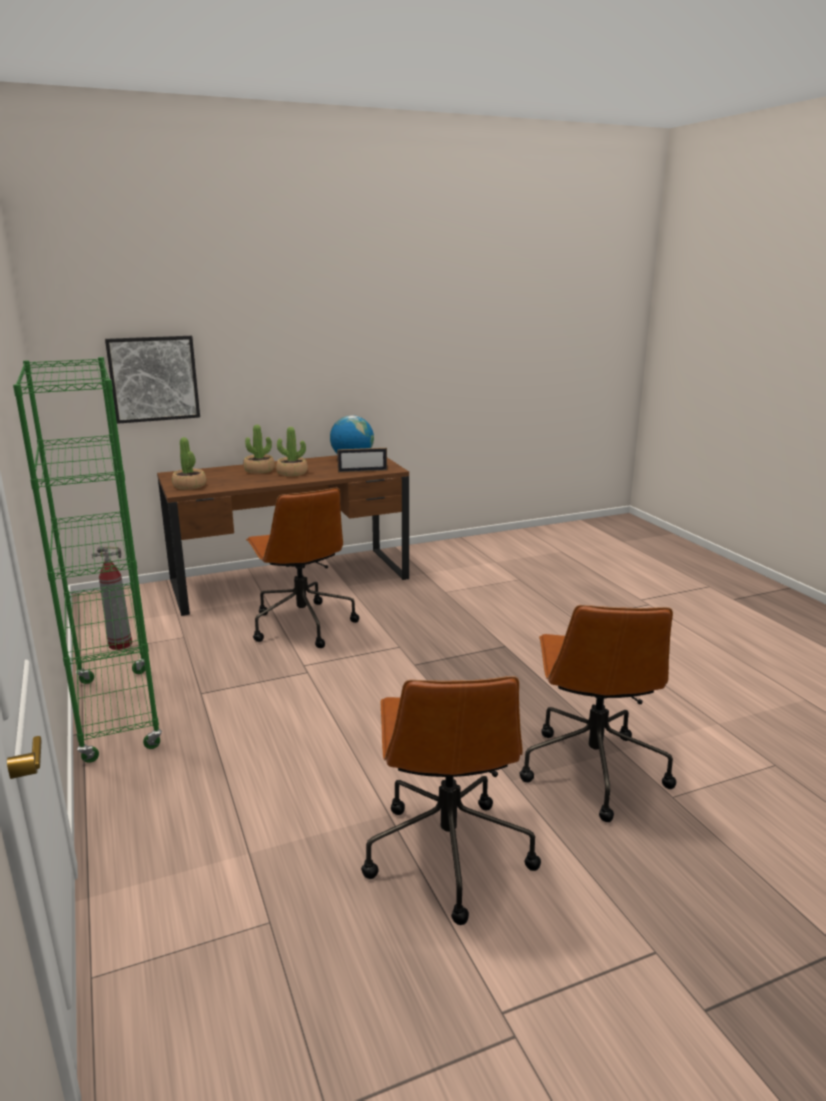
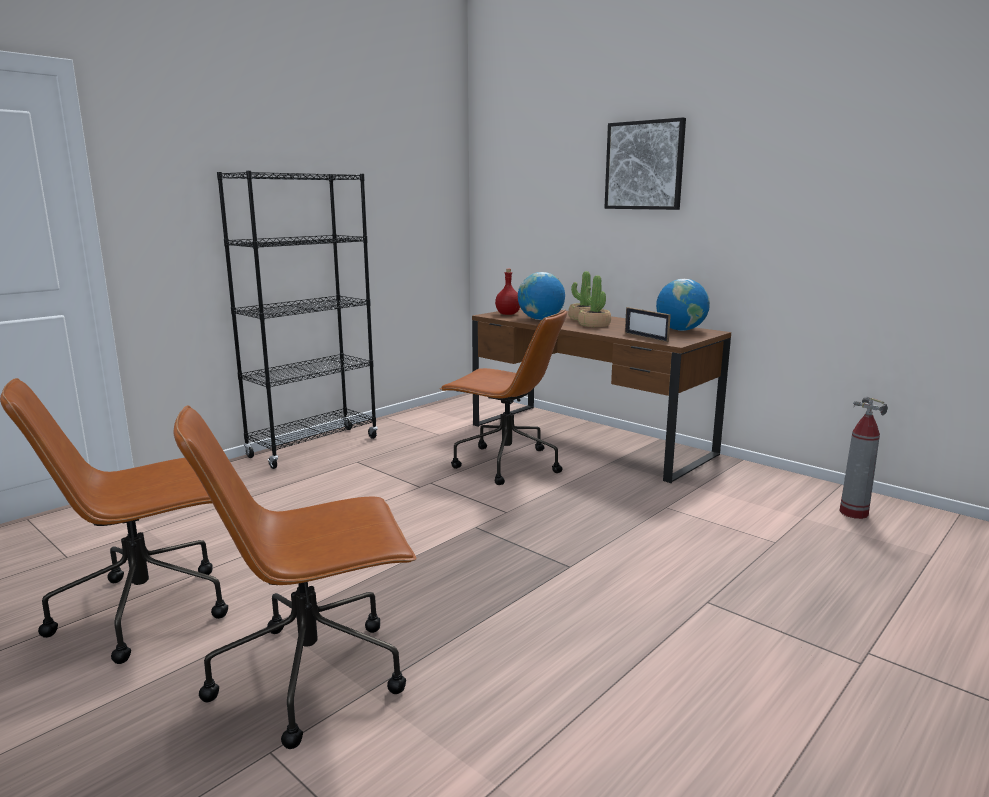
camera: 65 degrees right, 5 degrees down
(117, 713) = (314, 447): green bookcase -> black bookcase
(120, 644) = (409, 422): fire extinguisher -> fire extinguisher (853, 513)
(153, 379) = (538, 220): picture -> picture (644, 165)
(190, 486) = (508, 314): potted plant -> red bottle
(237, 481) = (540, 319): none -> globe
(302, 624) = (505, 464): brown office chair -> brown office chair turned 105 degrees counterclockwise

